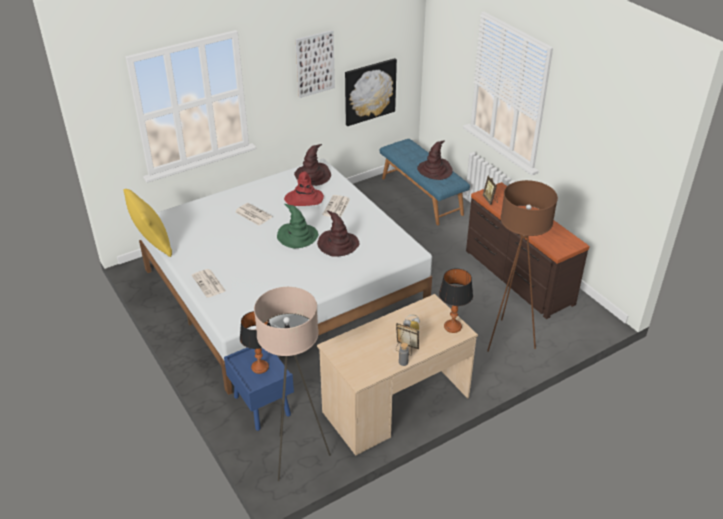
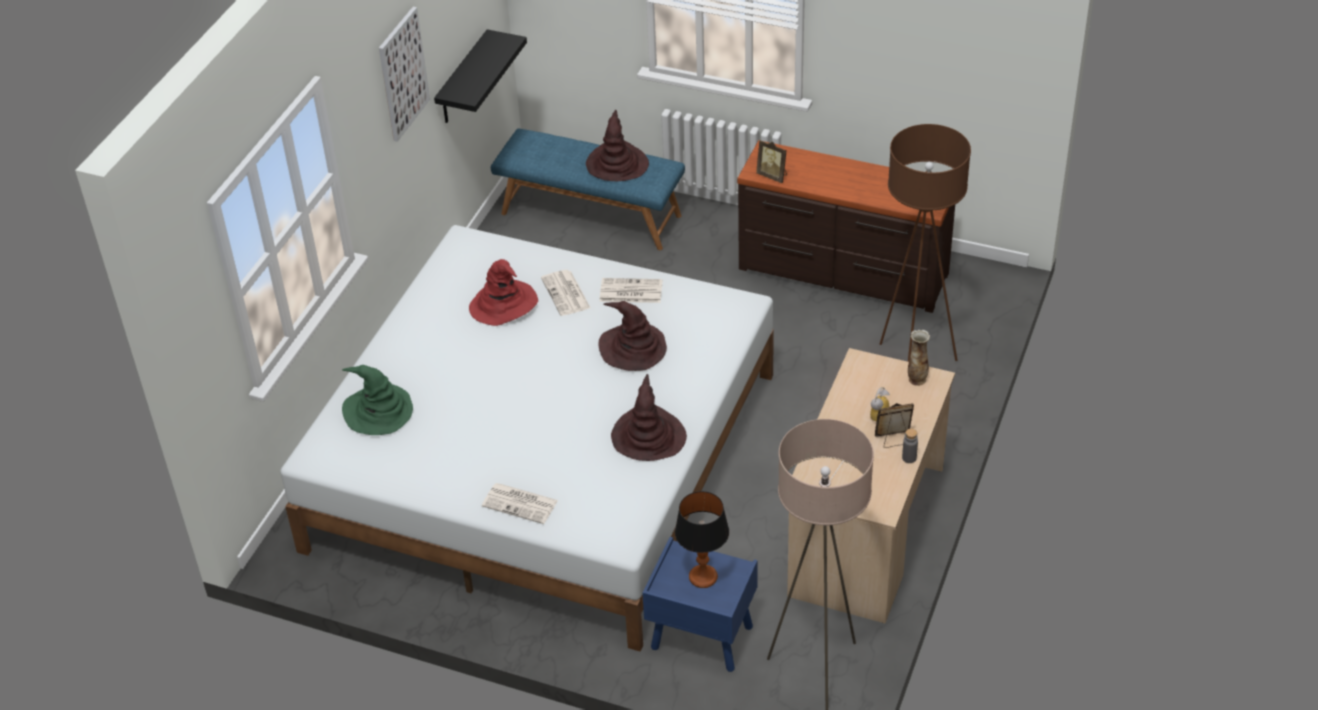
camera: 35 degrees left, 5 degrees up
(152, 244) = (360, 495): yellow pillow -> none
(253, 214) = (456, 368): newspaper -> newspaper (630, 291)
(297, 236) = (563, 367): green hat -> green hat (379, 411)
(313, 175) = (472, 260): brown hat -> brown hat (648, 436)
(369, 91) = (463, 79): picture -> black shelf
(453, 326) = (917, 379): table lamp -> vase

